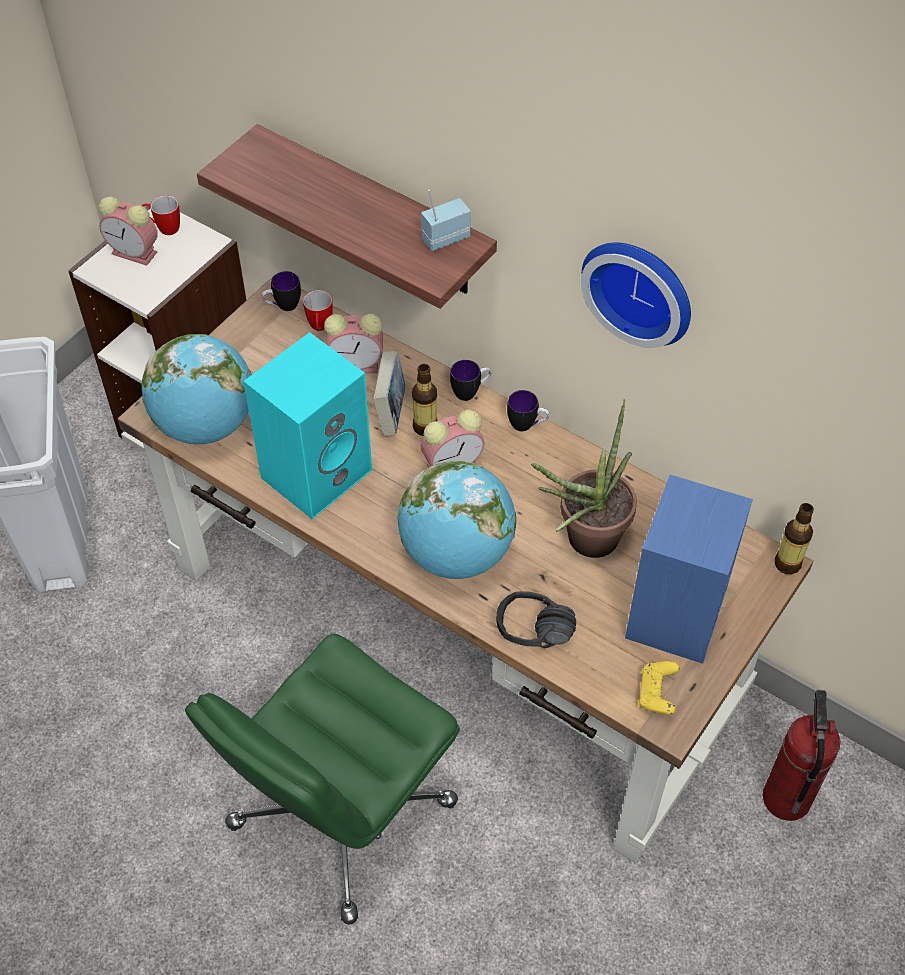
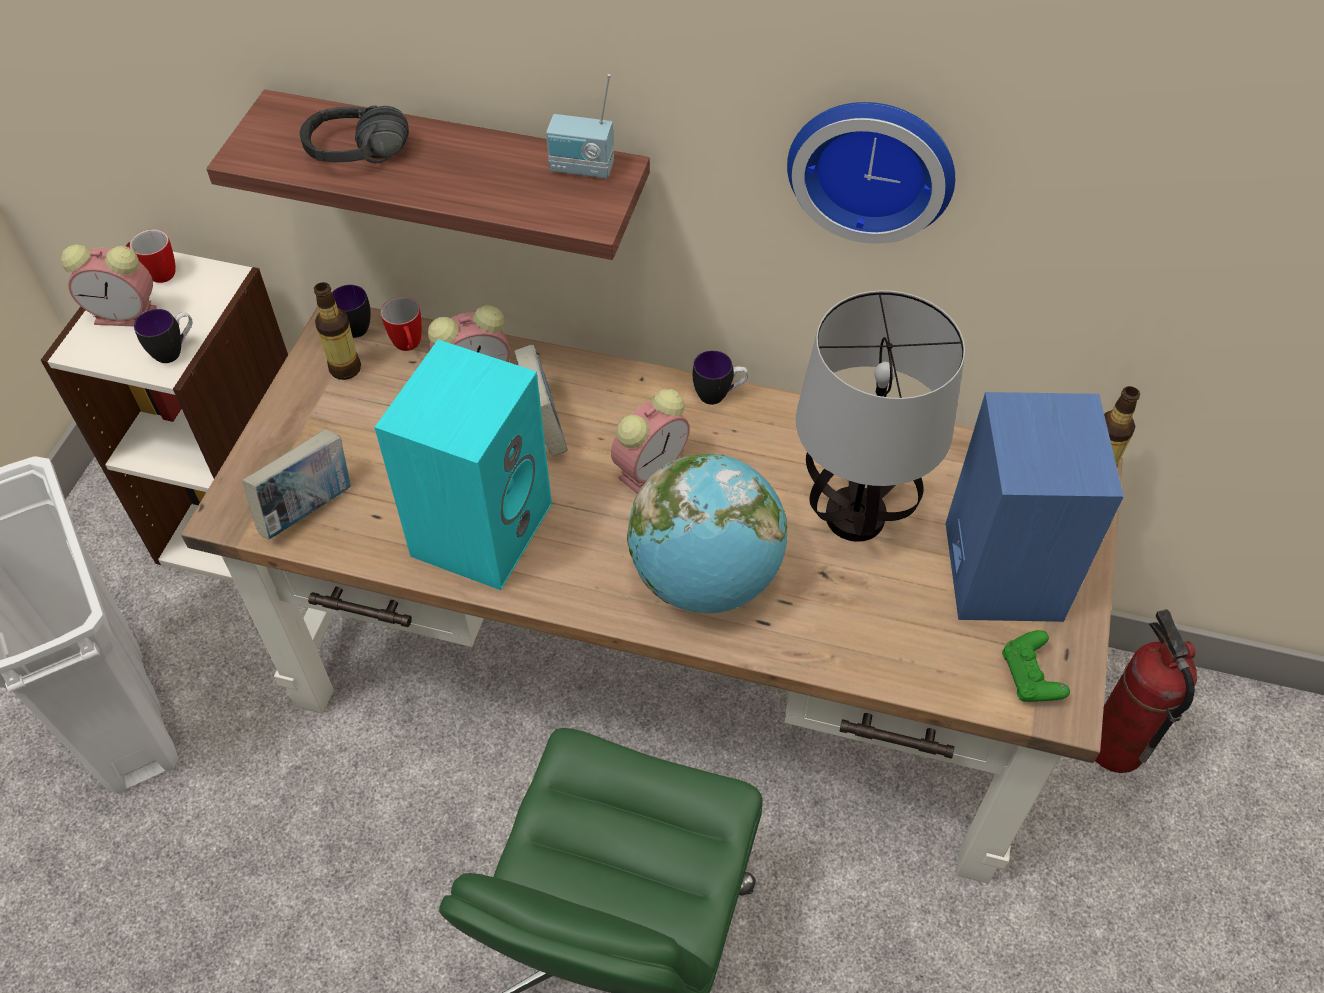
camera: 20 degrees left, 0 degrees up
(206, 425) = (308, 509): globe -> book
(425, 427) = (595, 432): bottle -> bottle (345, 369)
(444, 238) = (581, 169): radio -> radio turned 120 degrees counterclockwise
(470, 392) = (632, 374): mug -> mug (175, 351)
(532, 639) = (849, 657): black headphones -> black headphones (358, 162)
(583, 543) = (853, 517): potted plant -> table lamp
(657, 694) = (1030, 677): yellow game controller -> green game controller

